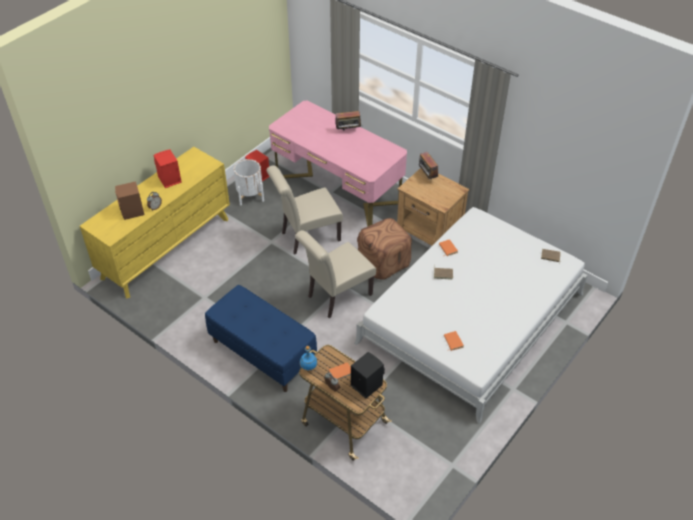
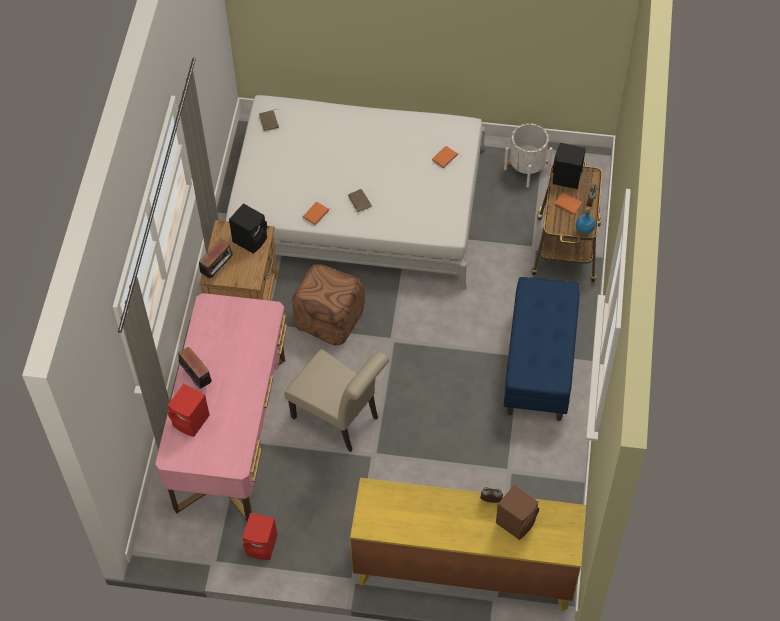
camera: 120 degrees left, 10 degrees up
(168, 180) = (433, 521): red speaker -> red speaker (192, 421)
(250, 195) = (306, 531): white planter -> white planter (526, 169)
(336, 297) = (414, 338): beige chair -> none
(441, 198) = (251, 239): none -> black speaker

